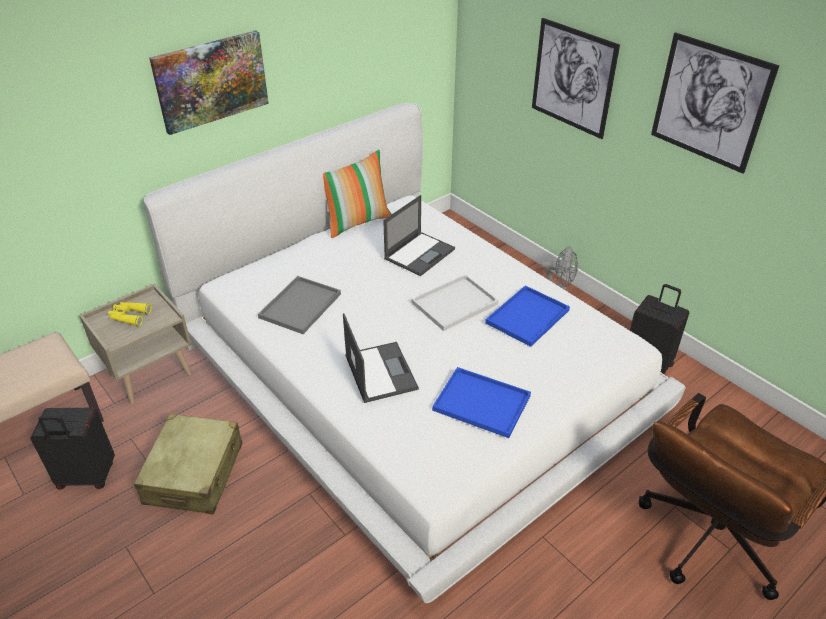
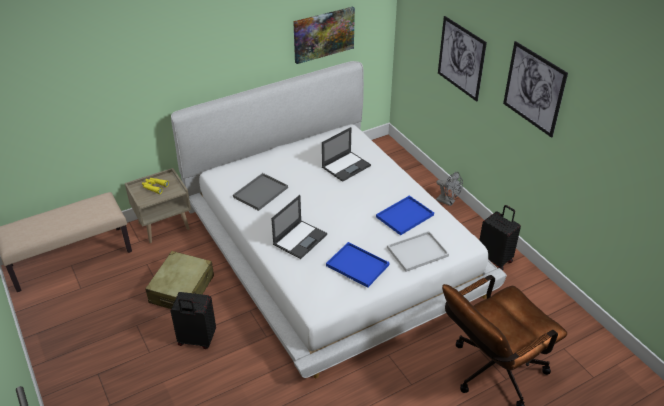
camera: 10 degrees right, 0 degrees up
(86, 477) = (118, 283): black suitcase -> black suitcase (196, 340)
(211, 81) = (220, 44): picture -> picture (323, 34)
(357, 222) = (310, 140): pillow -> none
(380, 371) = (300, 239): laptop -> laptop turned 45 degrees clockwise
(455, 302) = (360, 201): white tray -> white tray (418, 251)

